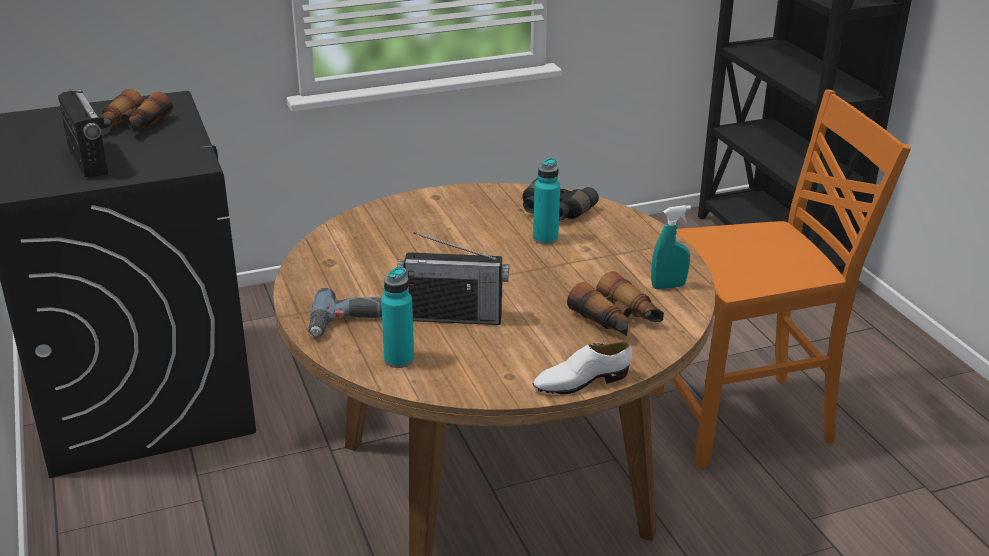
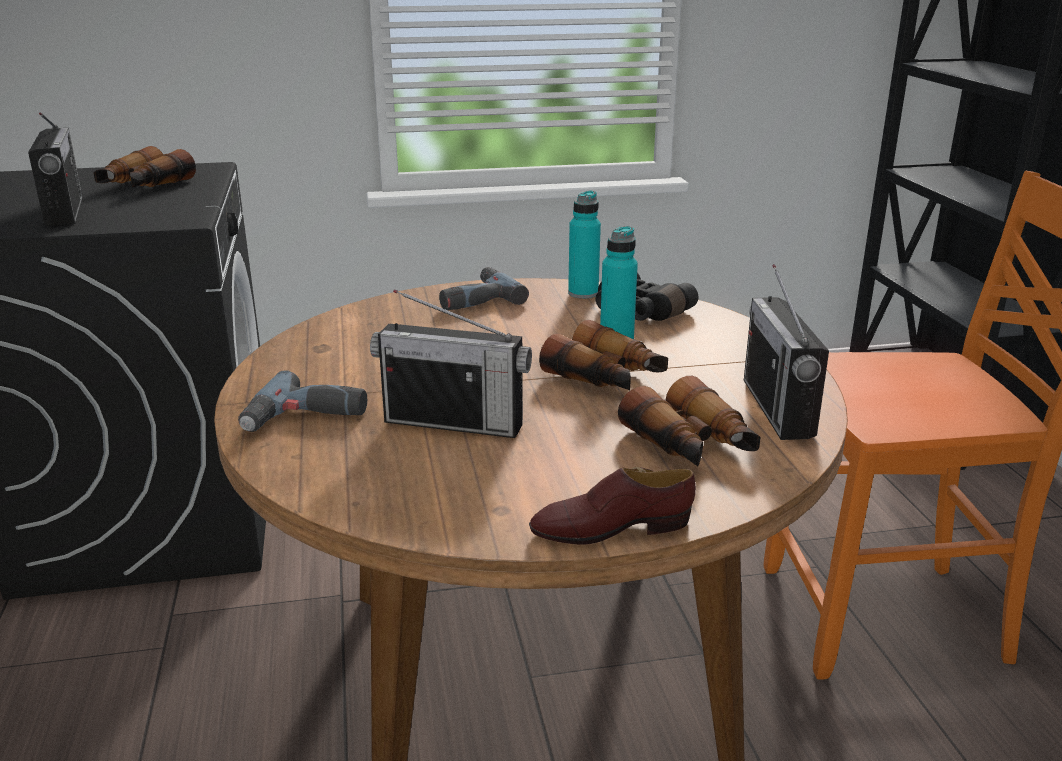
camera: 10 degrees right, 5 degrees down
(399, 359) = (349, 472): turquoise bottle -> turquoise bottle (583, 293)
(426, 207) = (475, 299): none -> power drill
(547, 271) = (607, 378): none -> binoculars
(581, 382) = (610, 528): white shoe -> brown shoe
(668, 286) = (777, 408): turquoise spray bottle -> radio

